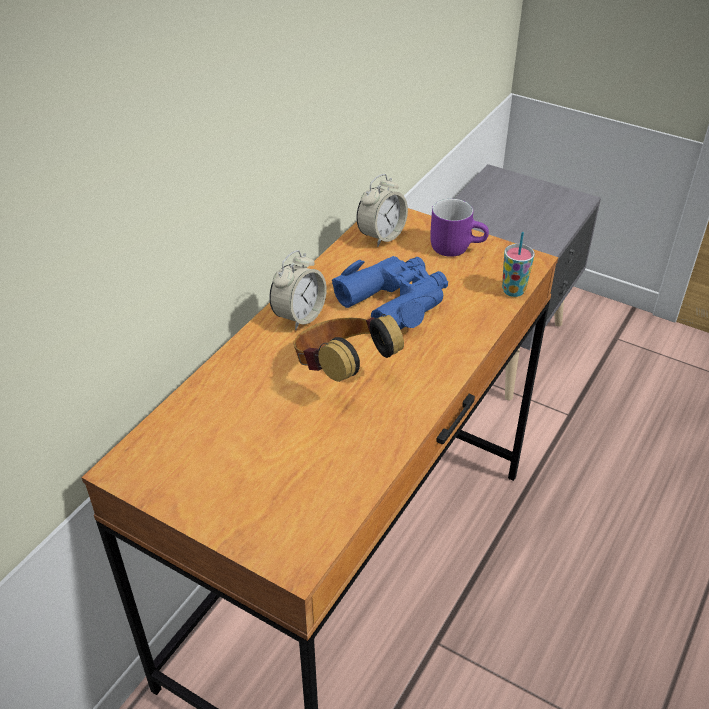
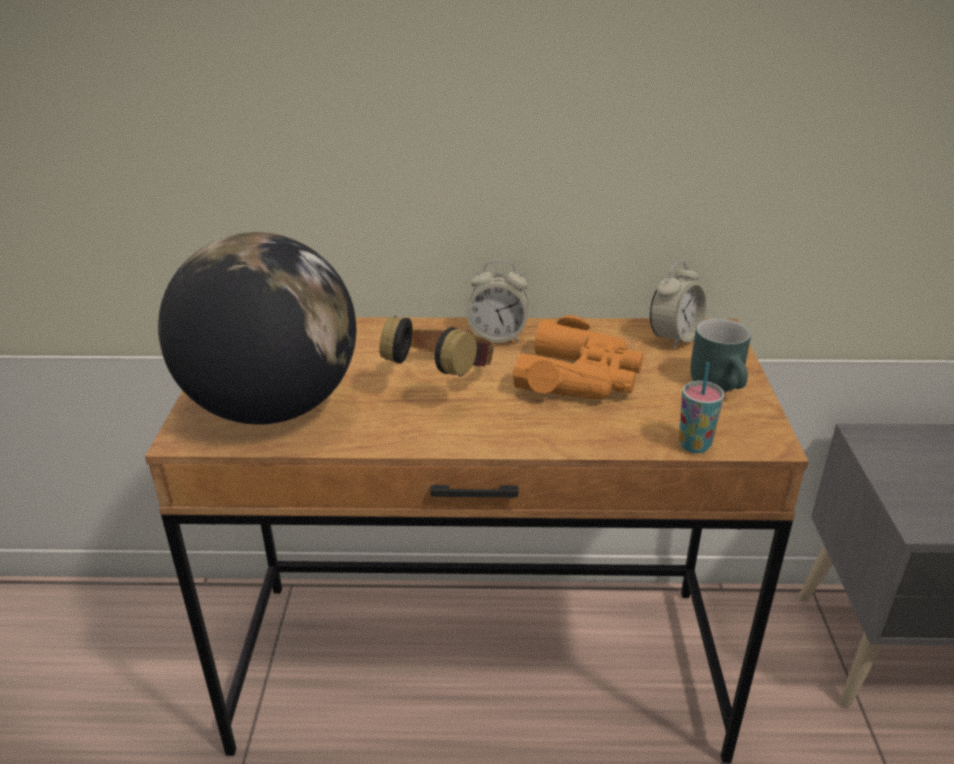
camera: 60 degrees right, 10 degrees down
(295, 487) = (273, 407): none -> globe
(381, 236) = (674, 337): alarm clock -> alarm clock turned 60 degrees counterclockwise
(395, 301) = (579, 377): blue binoculars -> orange binoculars
(456, 246) = (722, 385): purple mug -> turquoise mug

